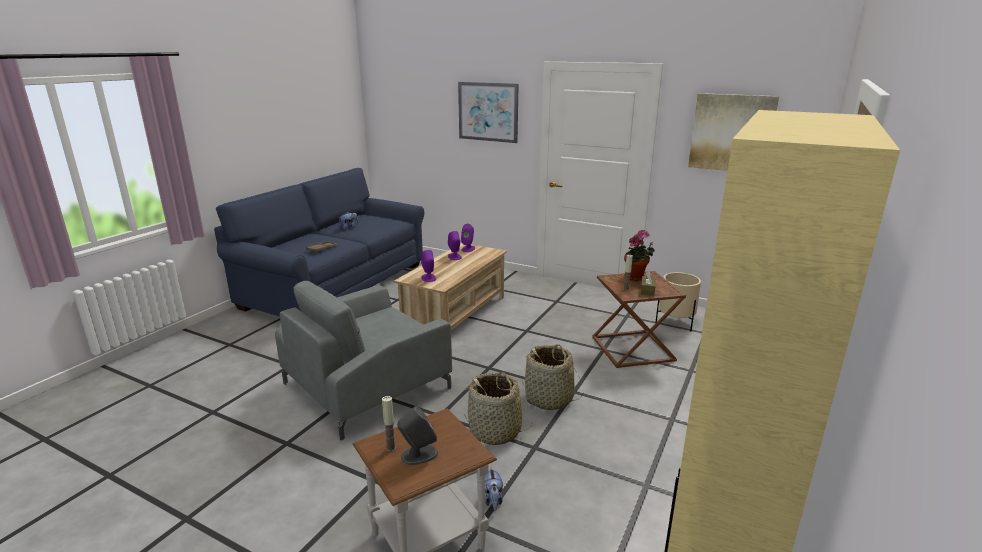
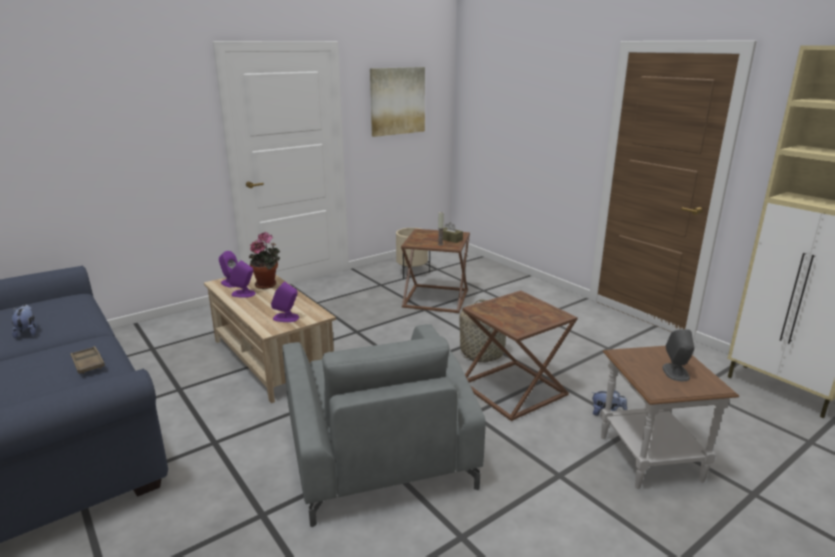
camera: 65 degrees left, 0 degrees up
(391, 448) = (664, 383): candle -> none
(488, 112) = (143, 111): picture -> none
(495, 431) = (515, 390): basket -> brown side table
(636, 277) = (422, 236): potted plant -> potted plant (267, 284)

